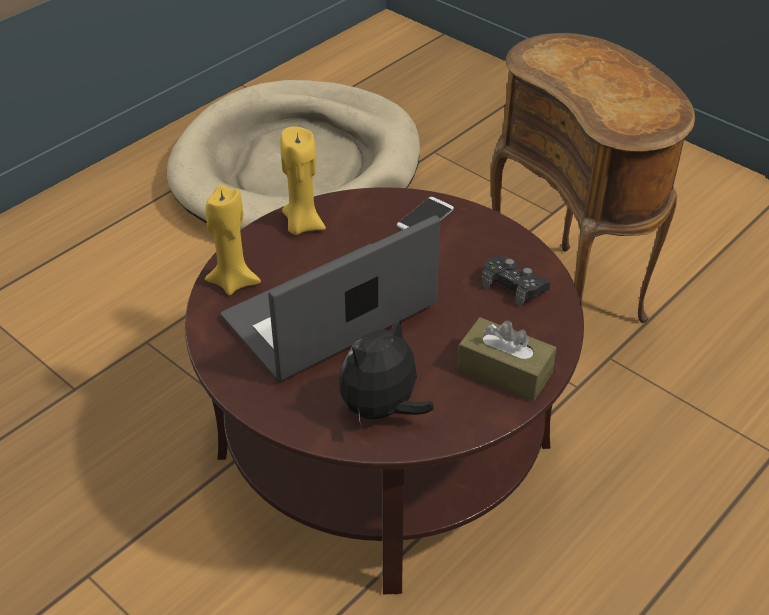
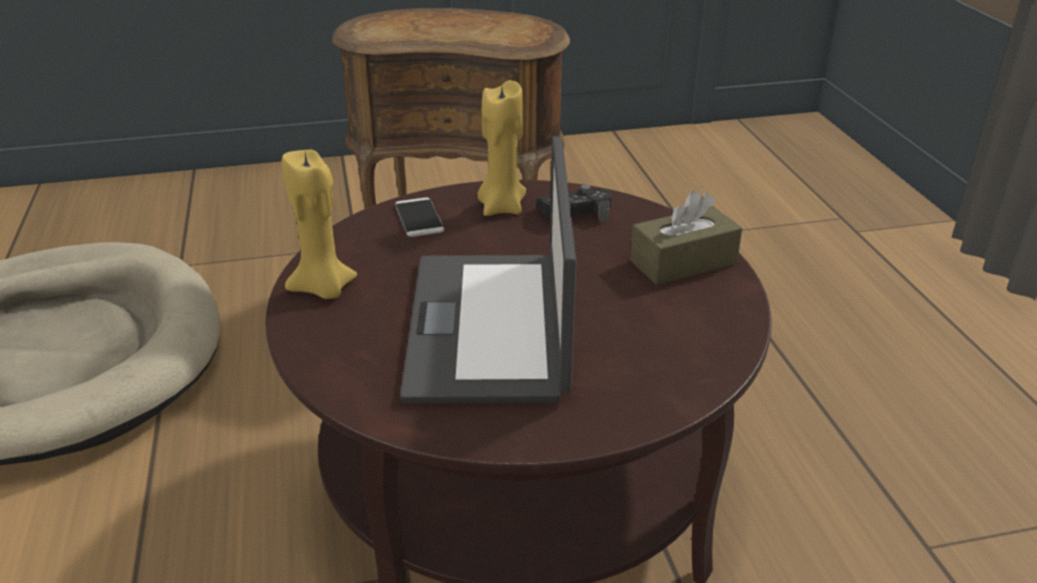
camera: 55 degrees left, 10 degrees down
(233, 282) = (351, 371): yellow candle -> yellow candle (501, 207)
(382, 410) = (671, 350): plush toy -> none

